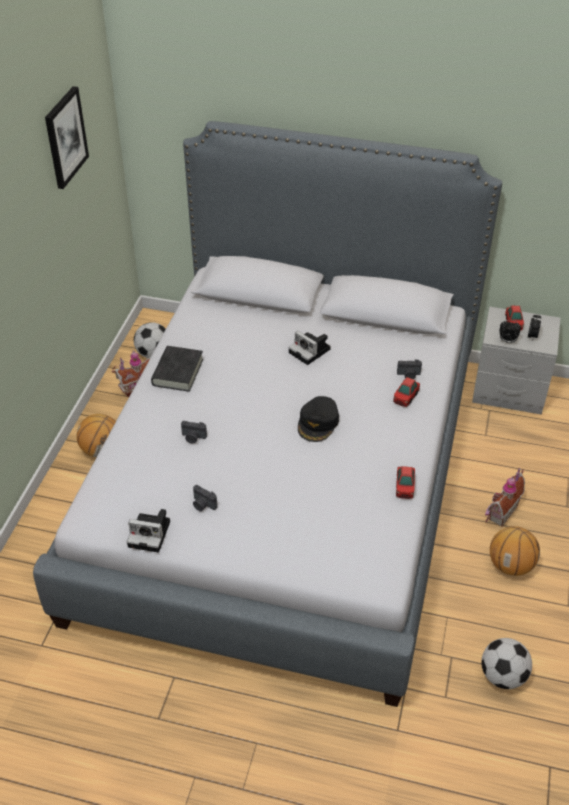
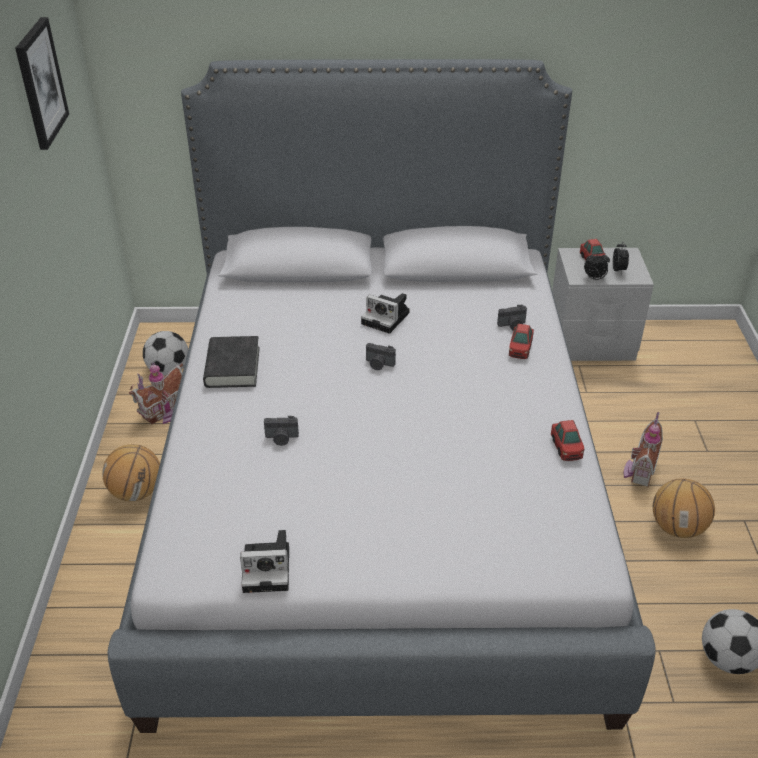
camera: 15 degrees left, 5 degrees down
(203, 505) = (325, 518): camera -> camera (379, 364)
(318, 423) = (430, 394): black cap -> none

